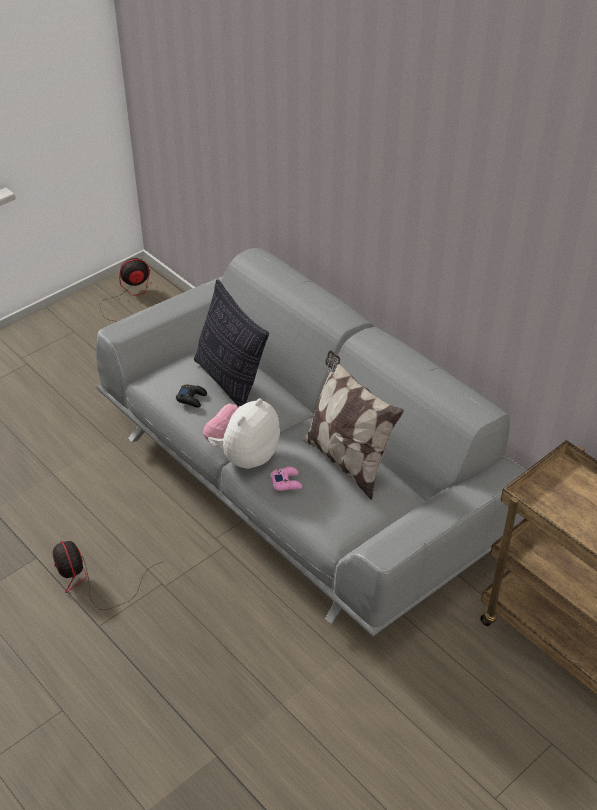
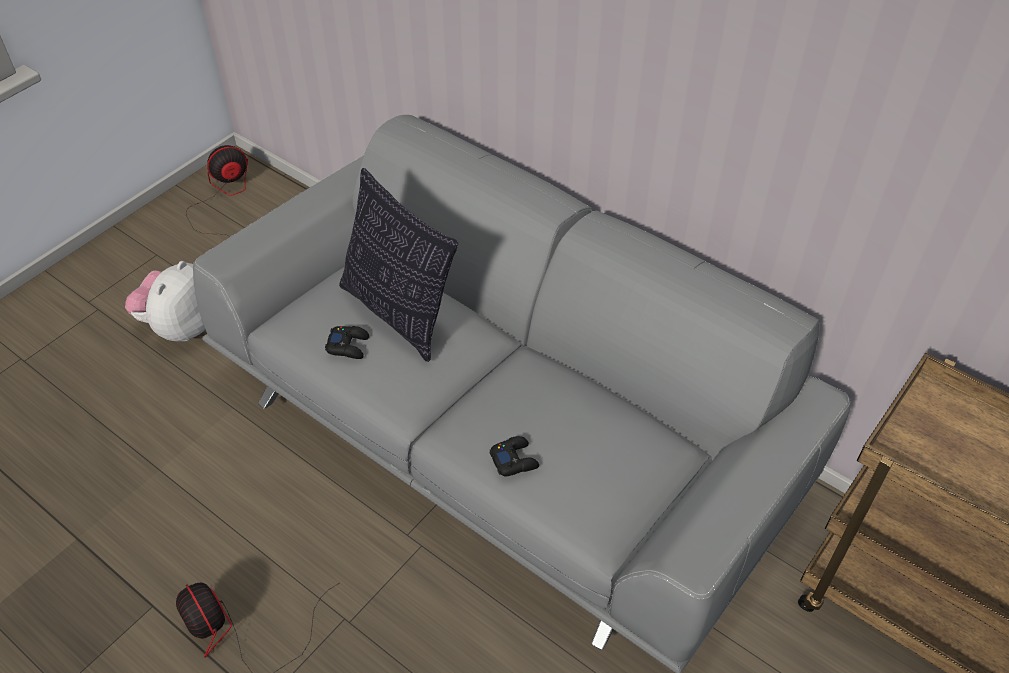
camera: 10 degrees left, 5 degrees up
(244, 455) = (441, 424): plush toy -> plush toy (181, 327)
(286, 482) = (514, 460): pink game controller -> black game controller
(347, 460) = (592, 412): pillow -> none

